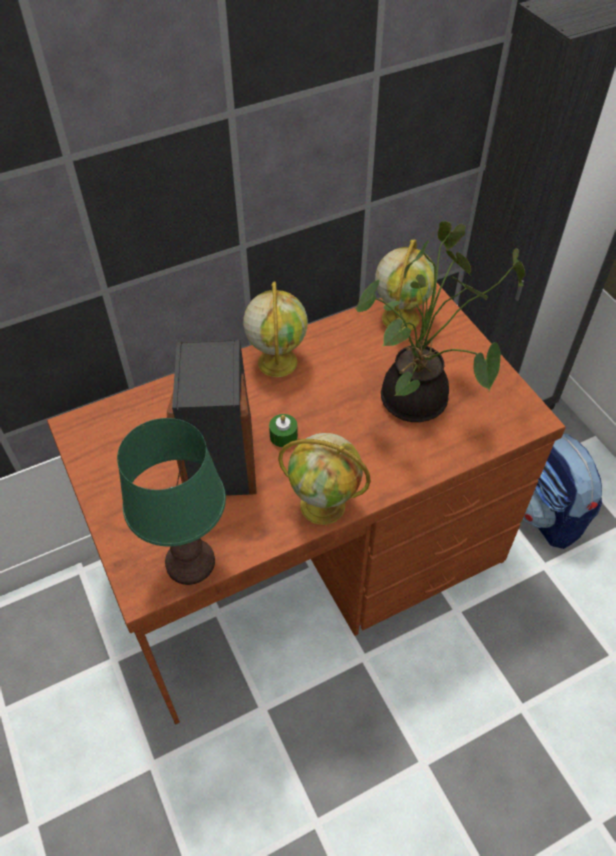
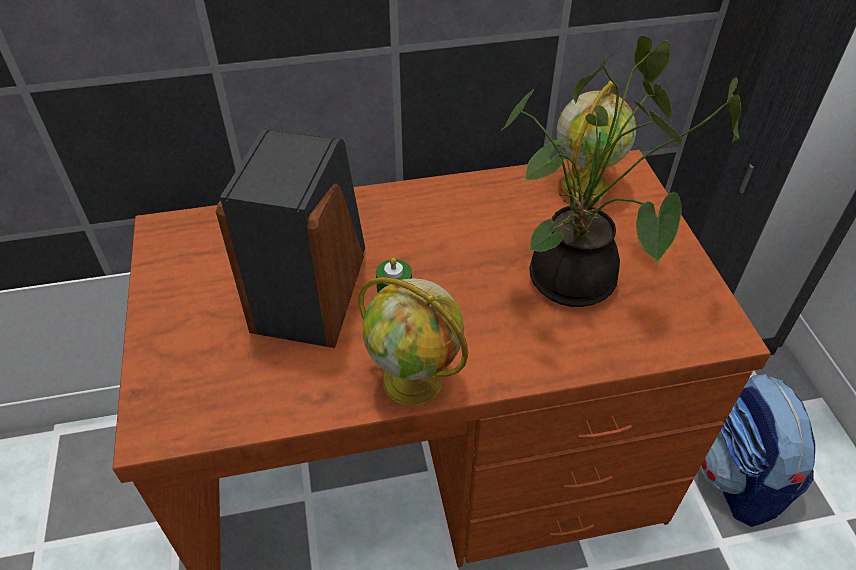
camera: 15 degrees right, 5 degrees down
(191, 561) = (222, 411): green table lamp -> none
(277, 361) = (418, 204): globe -> none

